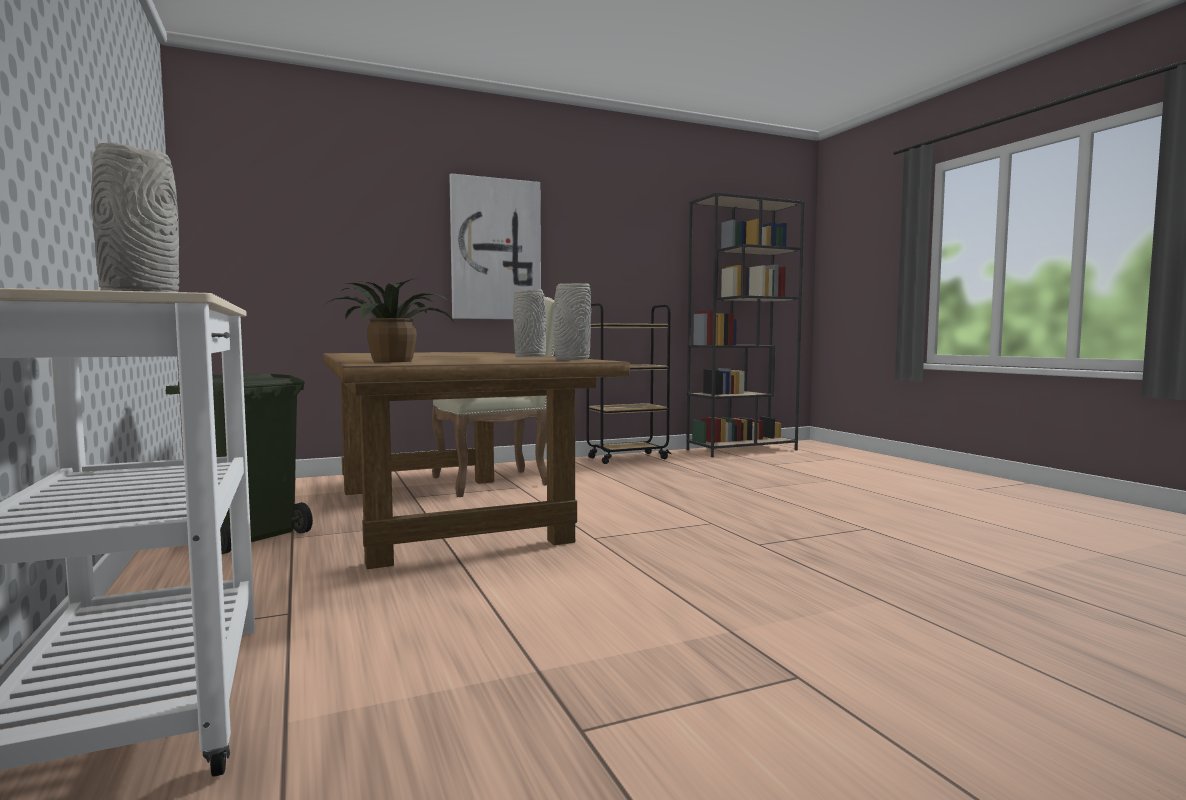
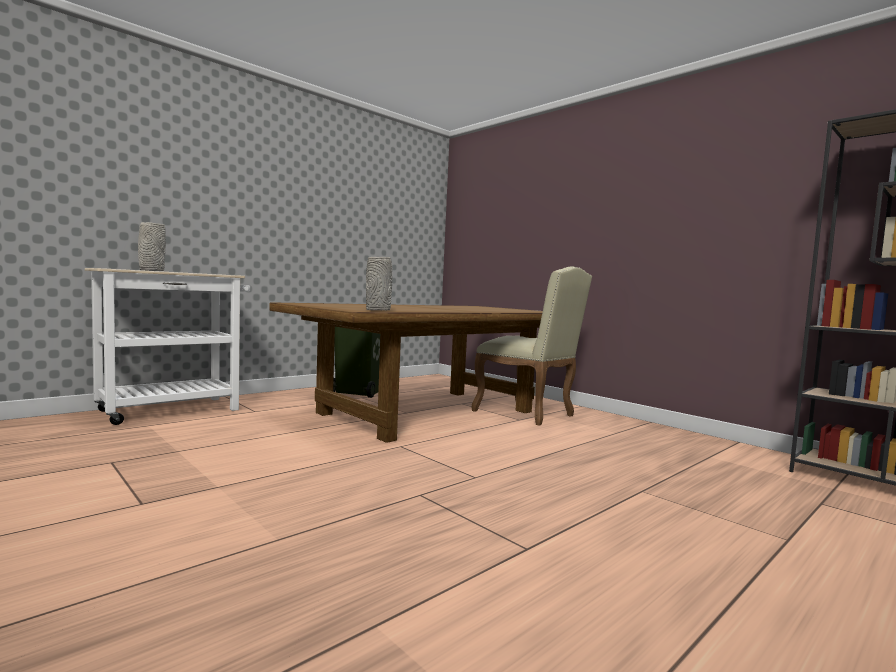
camera: 70 degrees right, 0 degrees up
(390, 361) = (326, 304): potted plant -> none
(495, 249) = (604, 228): picture -> none
(530, 357) = (431, 310): grey vase -> none
(628, 458) = (696, 439): brown cart -> none

